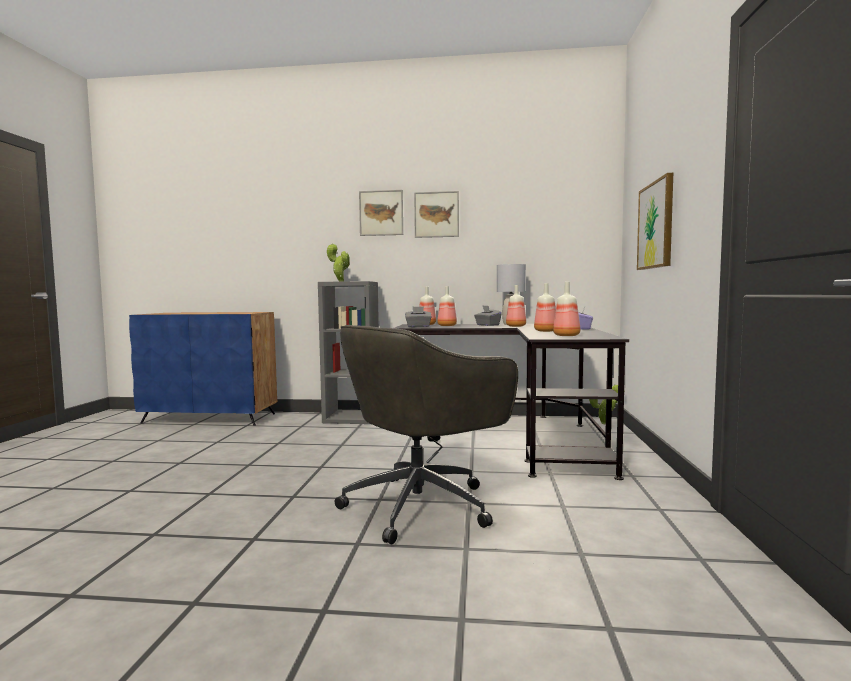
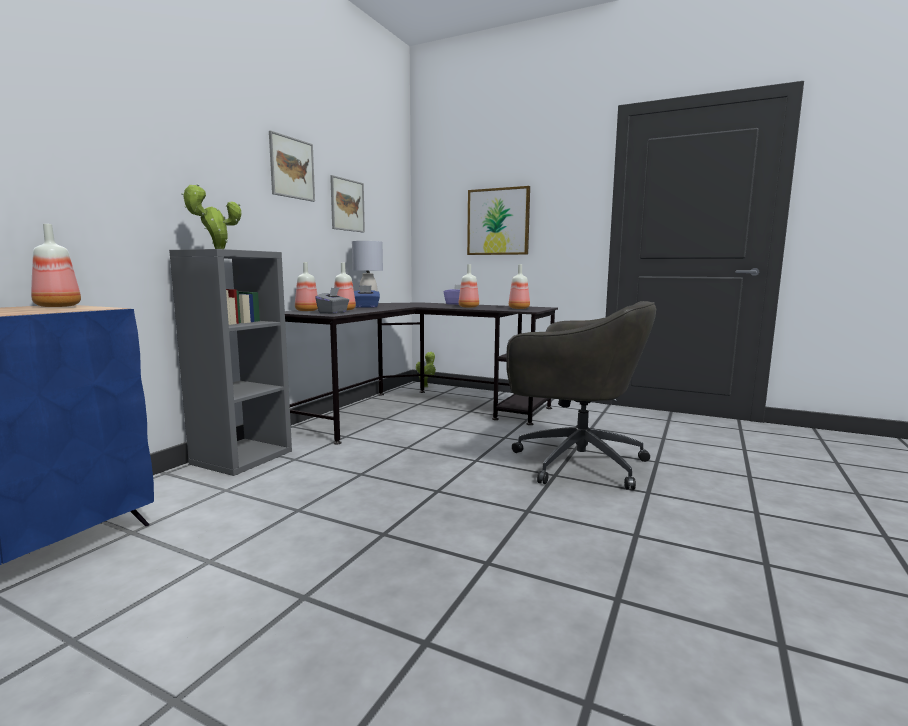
camera: 70 degrees left, 5 degrees up
(381, 213) = (231, 148): picture -> picture (347, 205)
(422, 505) = (575, 462): grey office chair -> grey office chair turned 45 degrees counterclockwise
(487, 325) = (366, 307): grey tissue box -> blue tissue box
(515, 326) = (399, 306): bottle -> bottle (58, 306)

